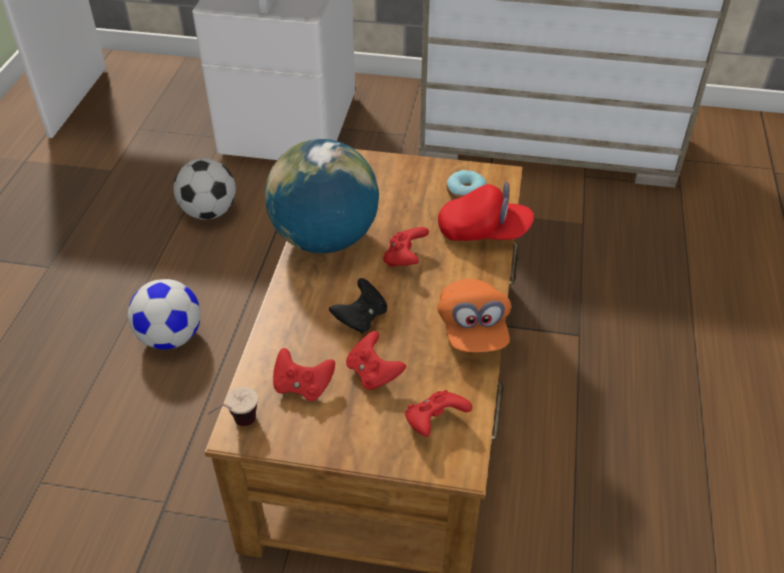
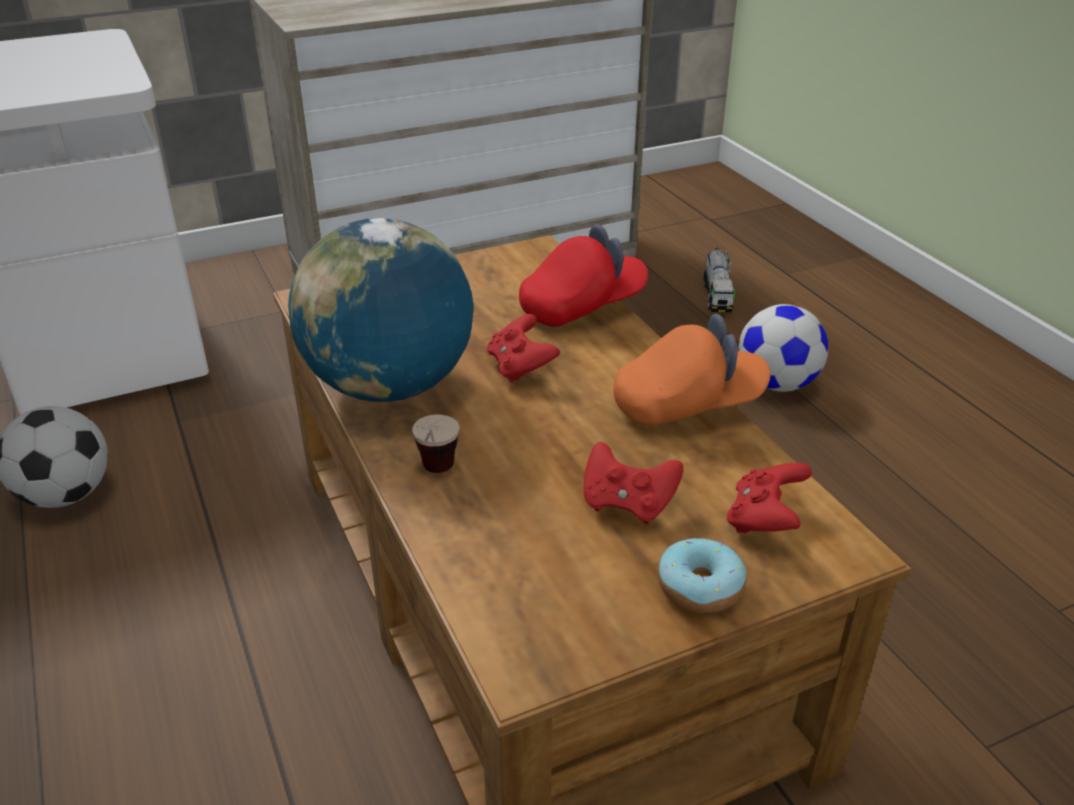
camera: 35 degrees left, 10 degrees down
(171, 337) = (138, 684): football -> football (777, 383)
(236, 426) = (513, 665): cup -> cup (436, 476)
(303, 386) = (552, 564): red game controller -> none
(361, 318) = (539, 451): black game controller -> none
(466, 192) = (516, 277): donut -> donut (700, 587)
(473, 330) = (688, 405): orange cap -> orange cap turned 60 degrees counterclockwise
(712, 241) = (717, 295): none -> toy truck

